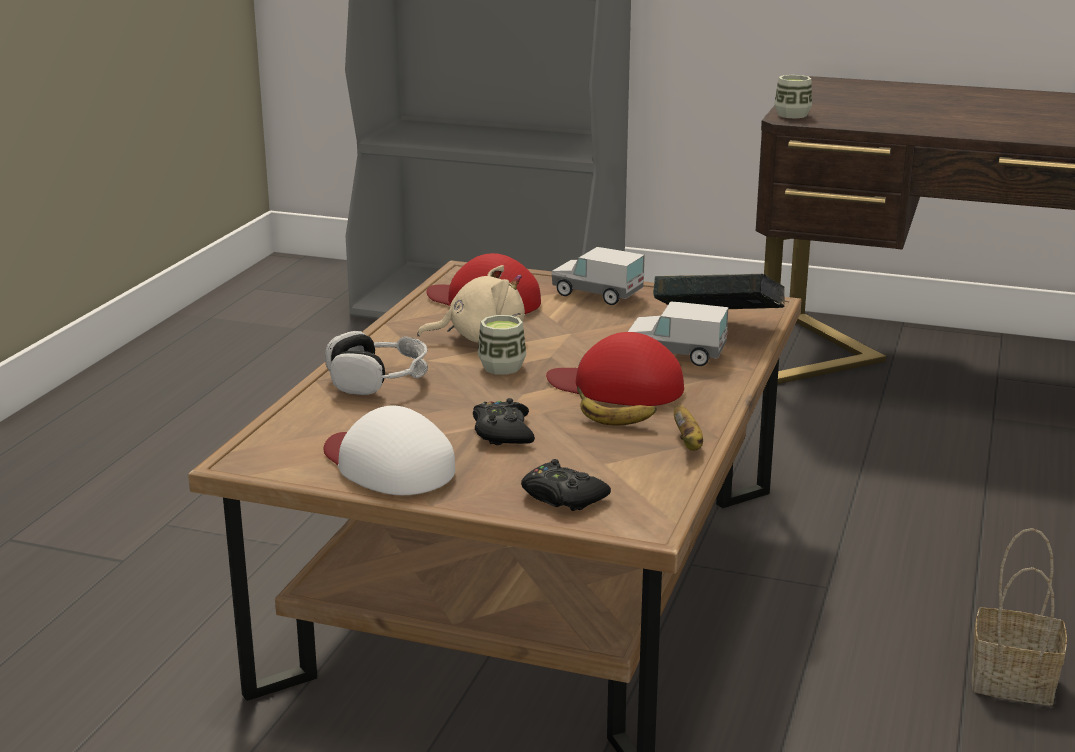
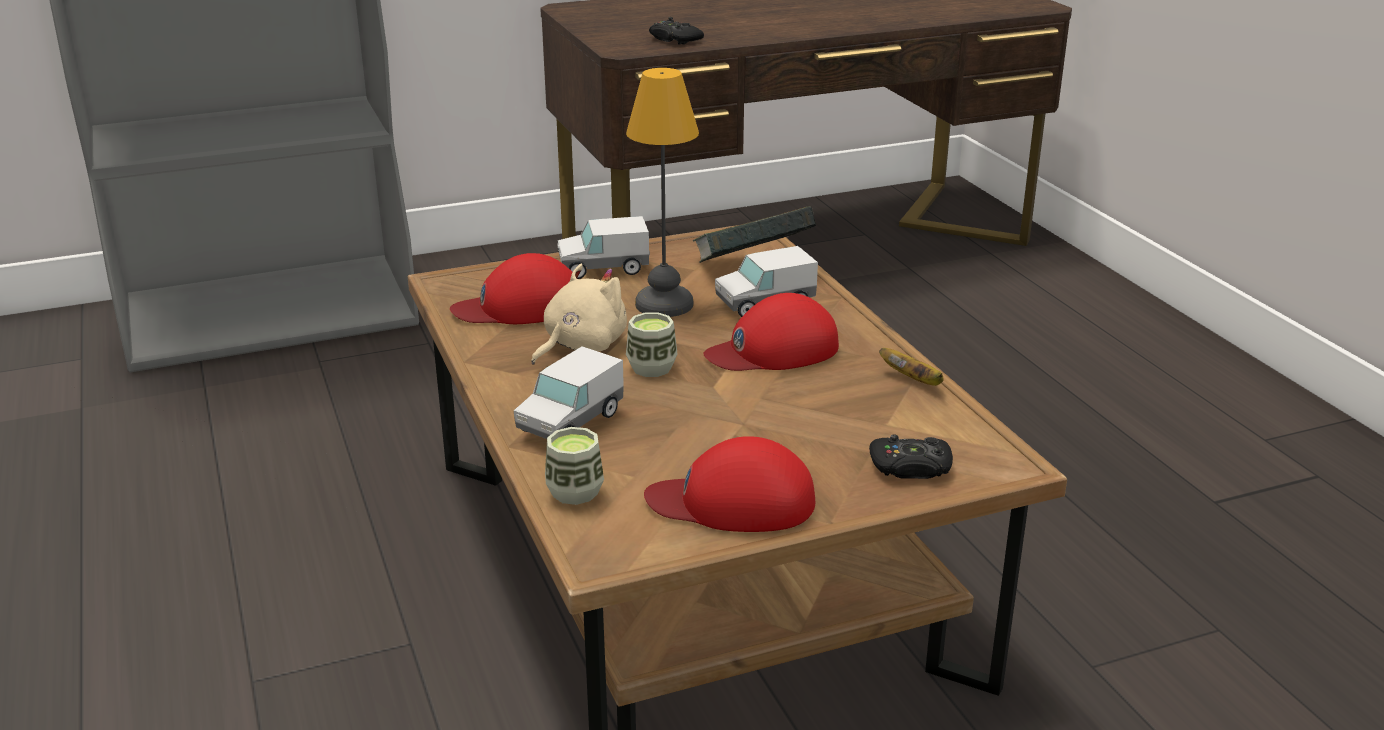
camera: 40 degrees left, 5 degrees up
(378, 380) = (571, 422): headphones -> toy truck
(387, 465) = (733, 502): white cap -> red cap
(503, 432) = (764, 429): black game controller -> black game controller (674, 39)
(593, 331) = (663, 305): none -> table lamp
(613, 423) = (830, 385): banana -> none
(792, 115) = (617, 47): cup -> cup (575, 492)
(1009, 682) = (1095, 488): basket -> none

